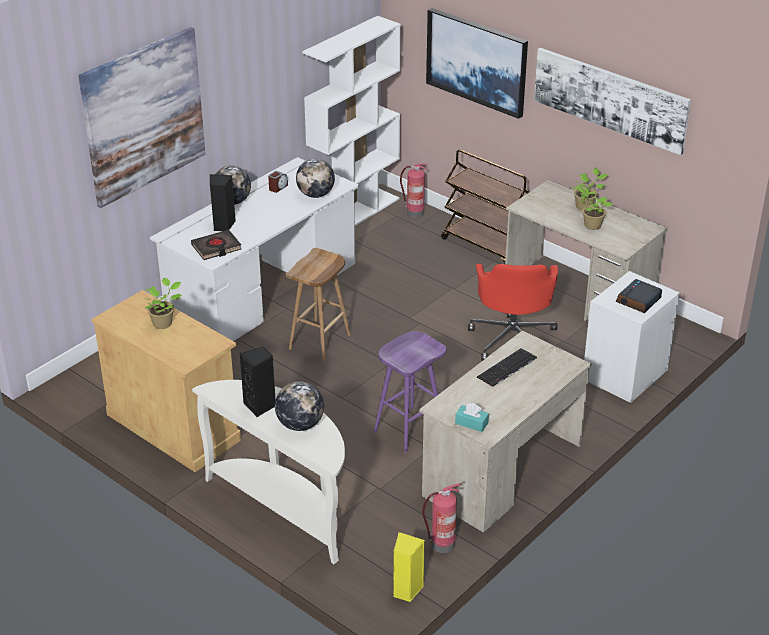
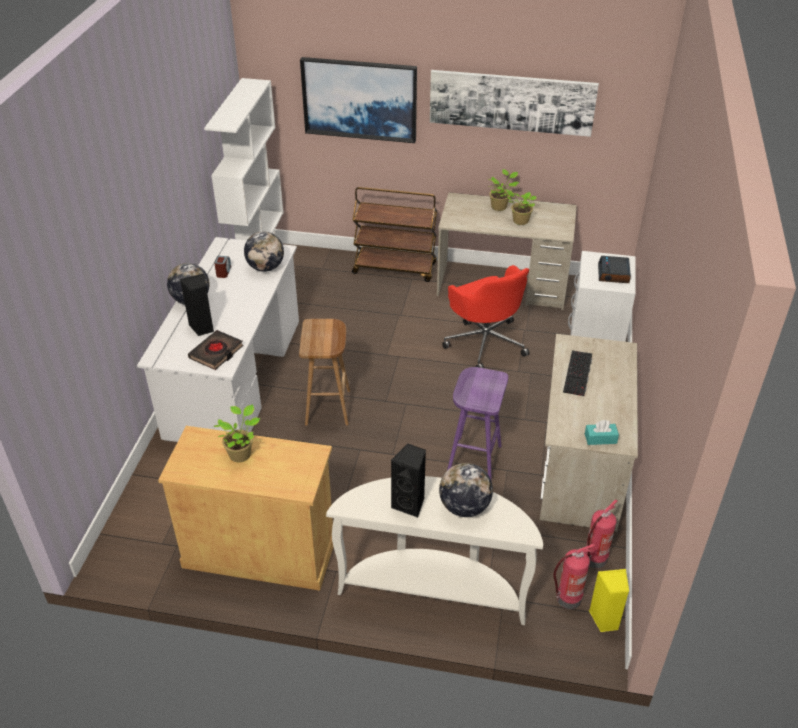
camera: 30 degrees left, 5 degrees up
(144, 116) = (108, 237): picture -> none
(414, 213) = (310, 258): fire extinguisher -> fire extinguisher (568, 599)

